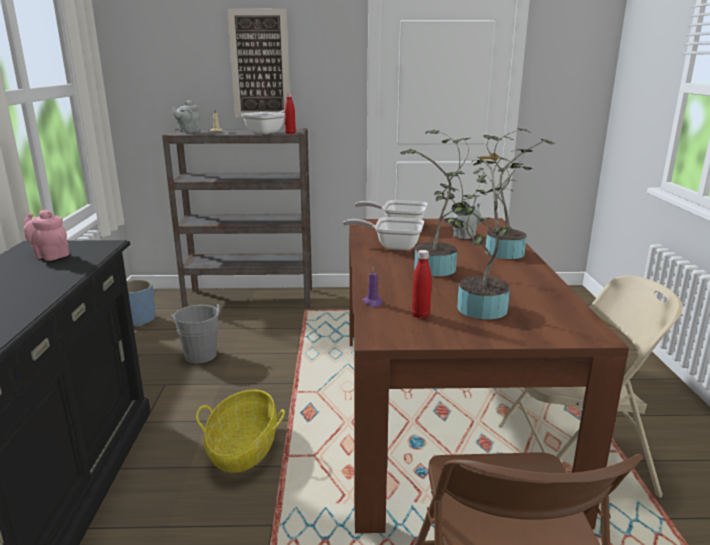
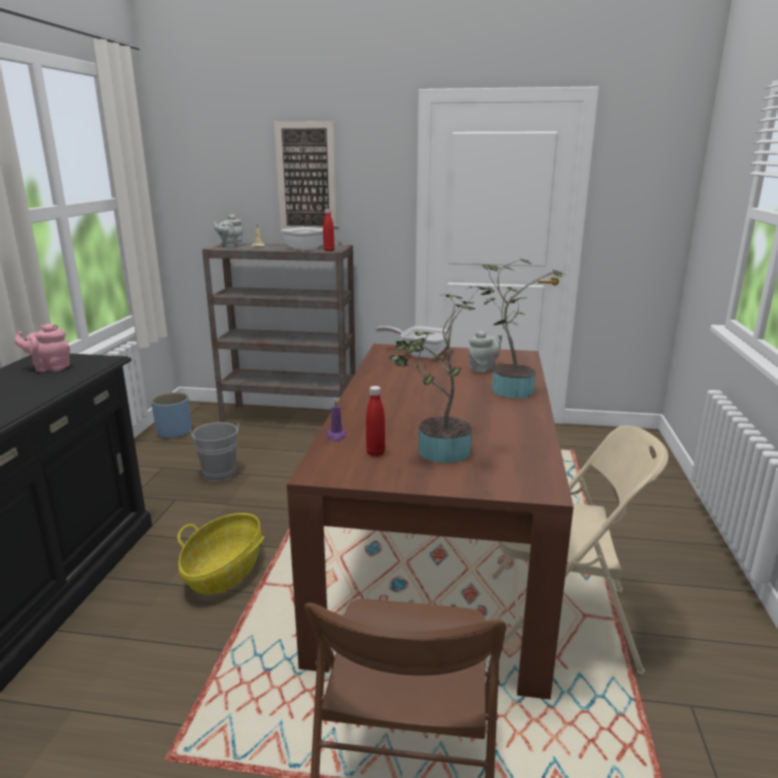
camera: 10 degrees right, 0 degrees up
(50, 255) = (49, 368): pink teapot -> pink teapot turned 45 degrees counterclockwise
(392, 246) = (398, 376): frying pan -> none
(439, 269) = (429, 405): potted plant -> none

